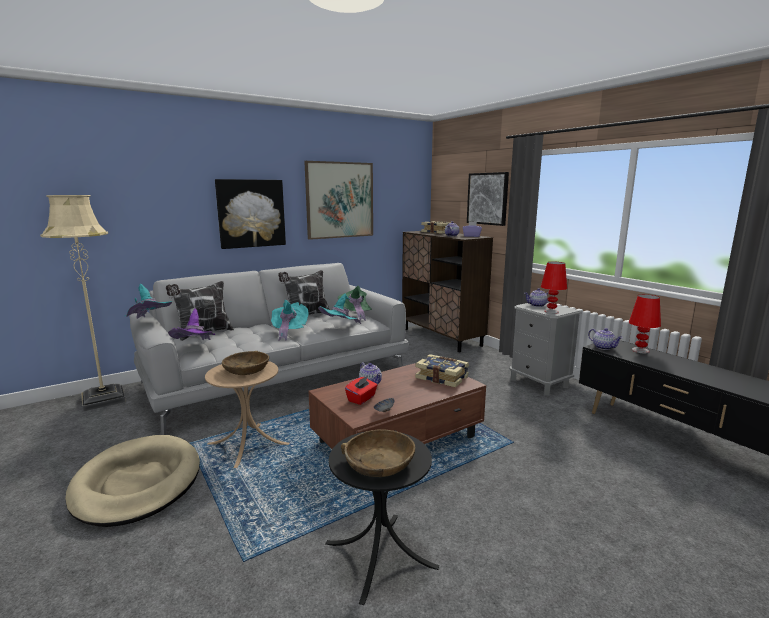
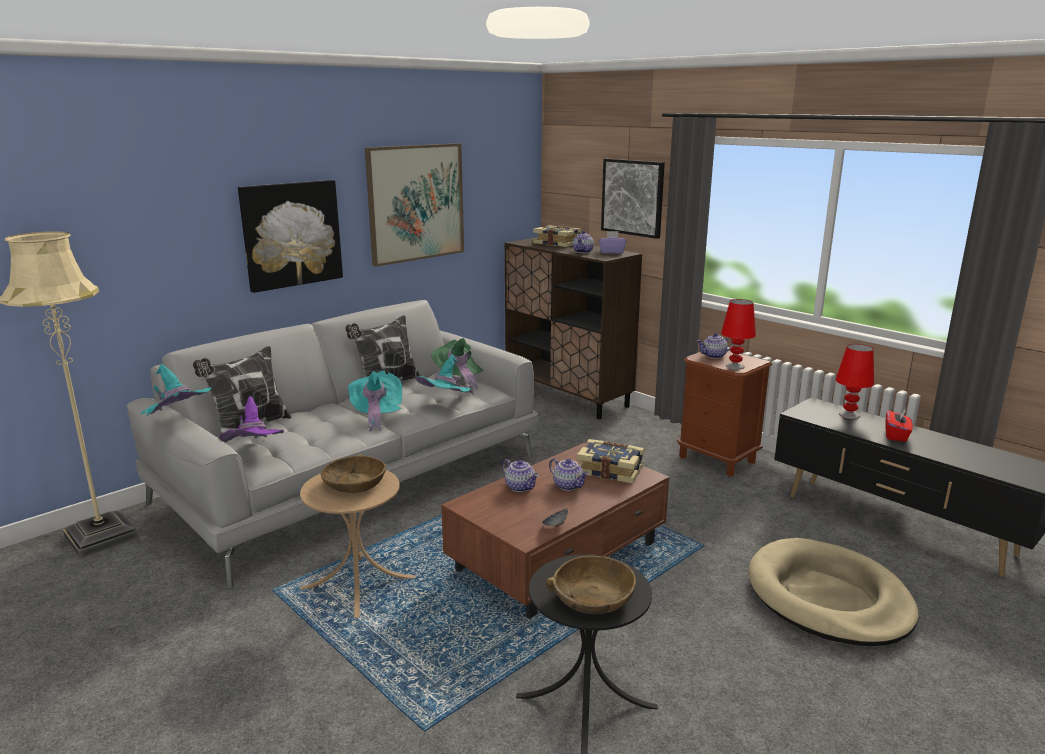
camera: 10 degrees left, 5 degrees up
(137, 483) = (230, 653): beige dog bed -> beige dog bed (828, 598)
(361, 398) = (518, 510): red tissue box -> red tissue box (896, 435)
(539, 383) = (717, 459): grey nightstand -> brown nightstand
(604, 347) = (805, 413): teapot -> teapot (568, 486)

